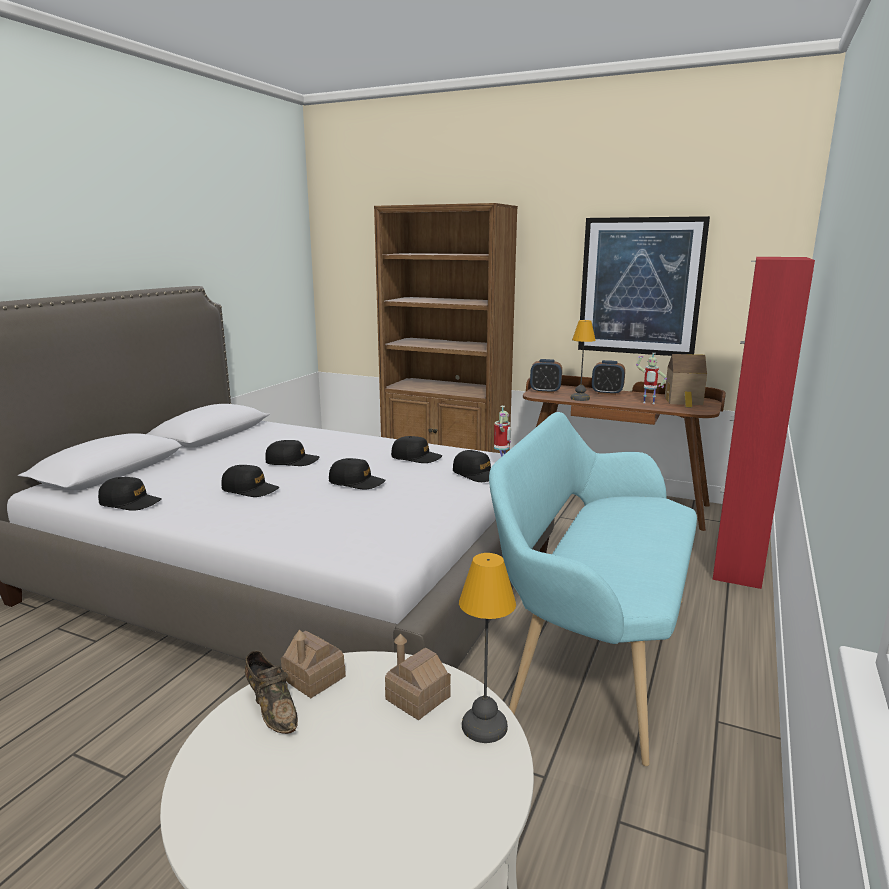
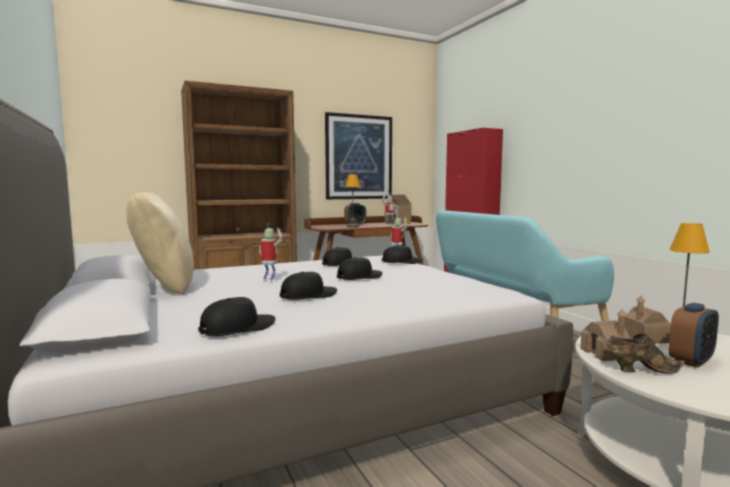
camera: 50 degrees left, 10 degrees down
(228, 443) = (164, 286): none -> beige pillow
(292, 461) = (270, 281): black cap -> toy robot
(545, 391) = (323, 227): alarm clock -> alarm clock (691, 360)

